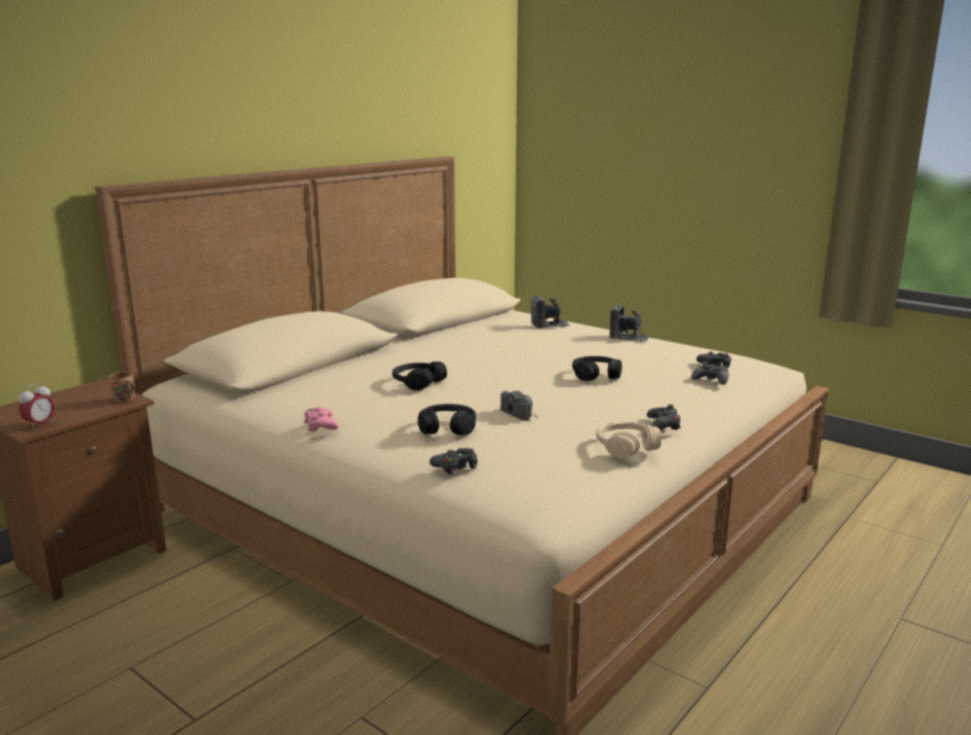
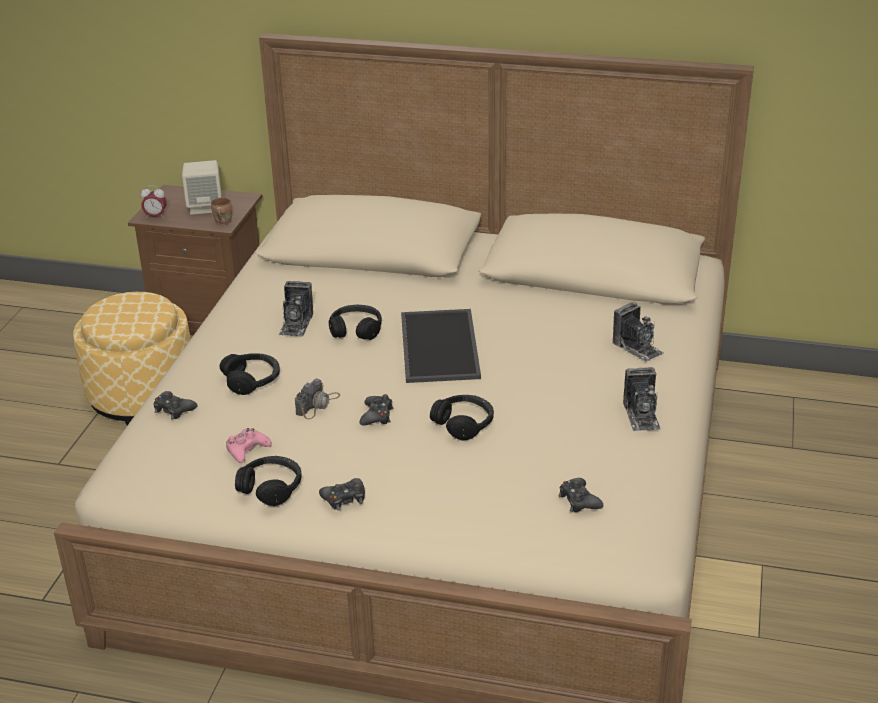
camera: 65 degrees right, 15 degrees up
(74, 402) = (205, 207): none -> beige speaker
(145, 628) = (142, 395): none -> ottoman
(320, 425) = (223, 321): pink game controller -> pink game controller (247, 450)
(375, 399) = (296, 324): none -> camera
(482, 364) = (441, 346): none -> tray
(626, 447) = (271, 488): beige headphones -> black headphones
(711, 380) = (517, 507): black game controller -> black game controller (377, 415)

